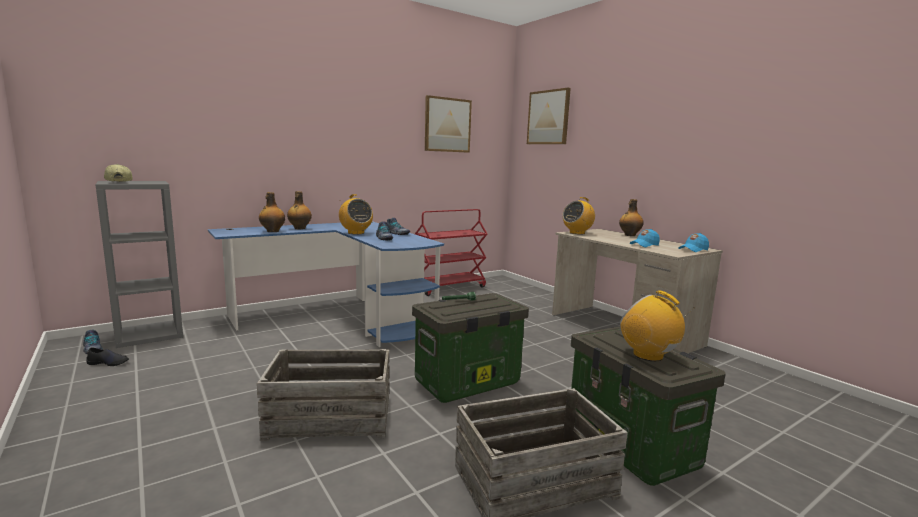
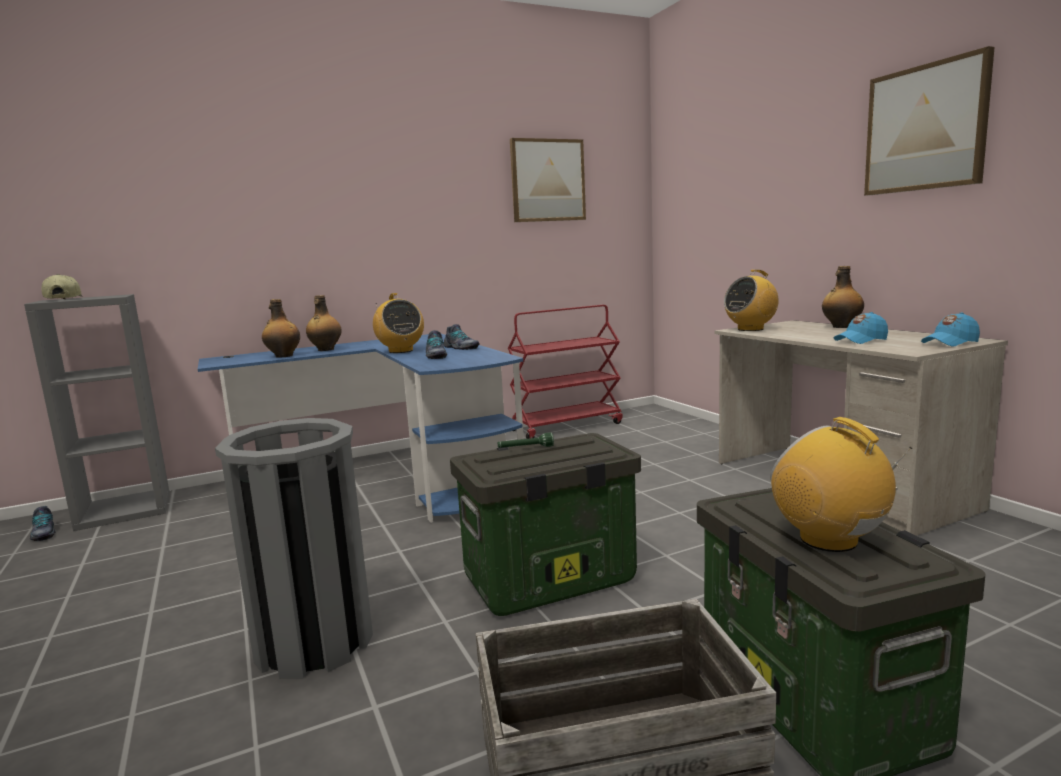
camera: 10 degrees right, 0 degrees up
(108, 363) = (53, 553): black shoe -> none
(329, 418) = (314, 642): crate -> grey trash can
(548, 117) = (704, 151): picture -> picture (925, 128)

